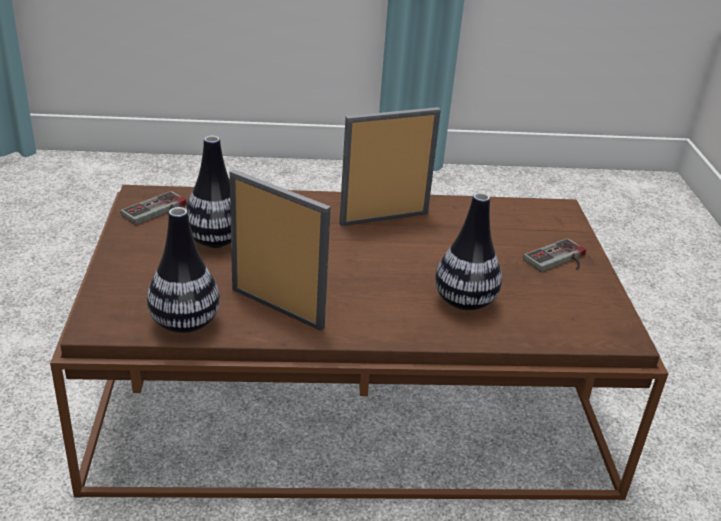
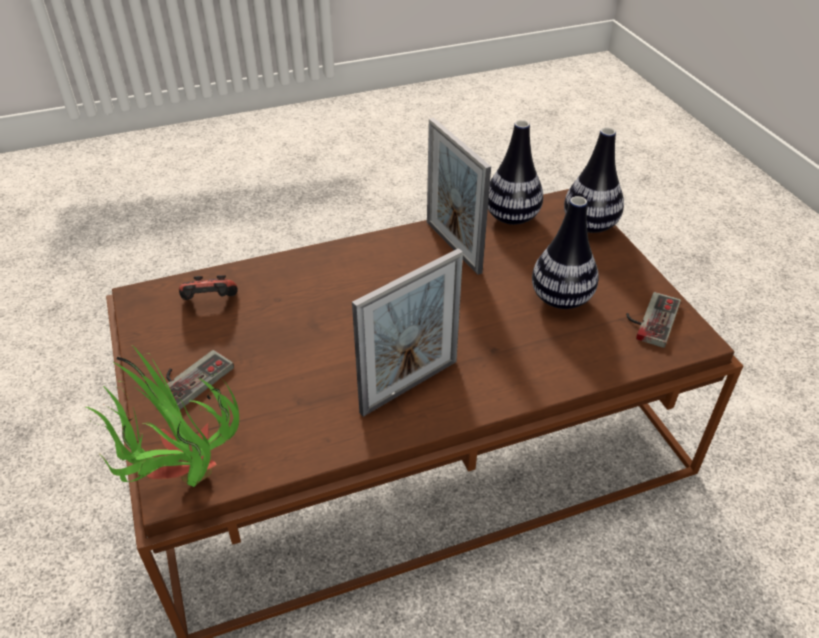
camera: 165 degrees right, 10 degrees up
(277, 308) = (453, 246): picture frame -> picture frame turned 45 degrees clockwise
(464, 302) = (292, 295): vase -> vase (589, 226)
(549, 313) = (210, 303): none -> game controller
(555, 209) = (181, 482): none -> potted plant

